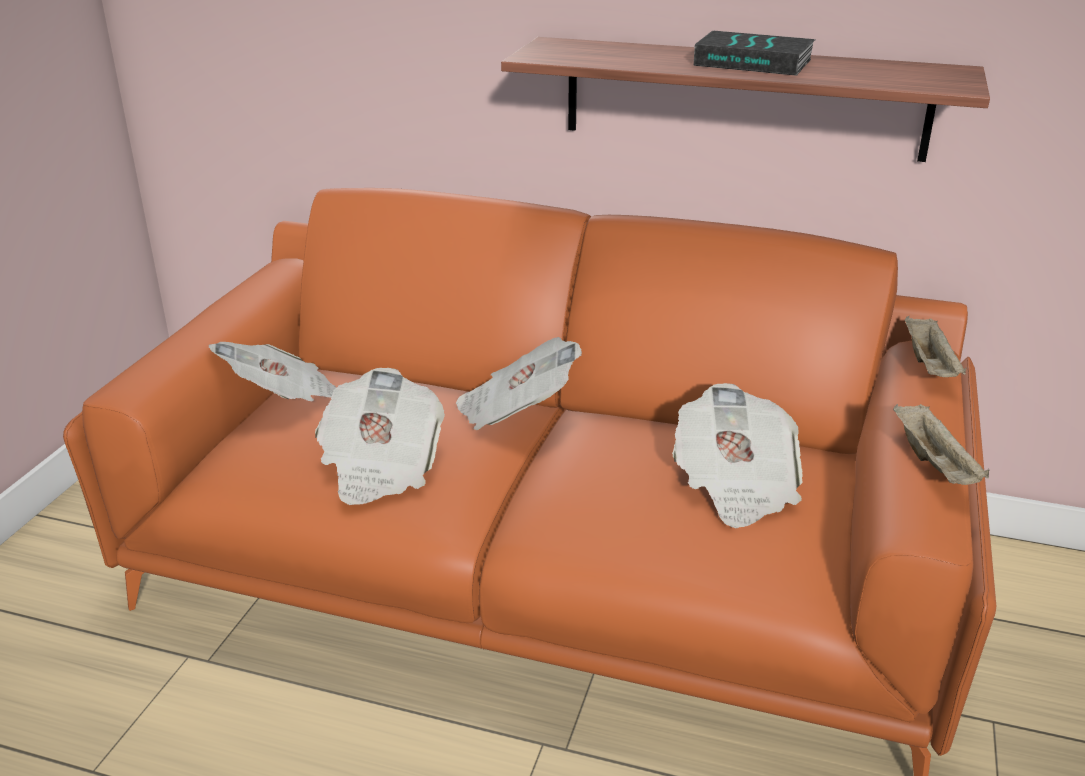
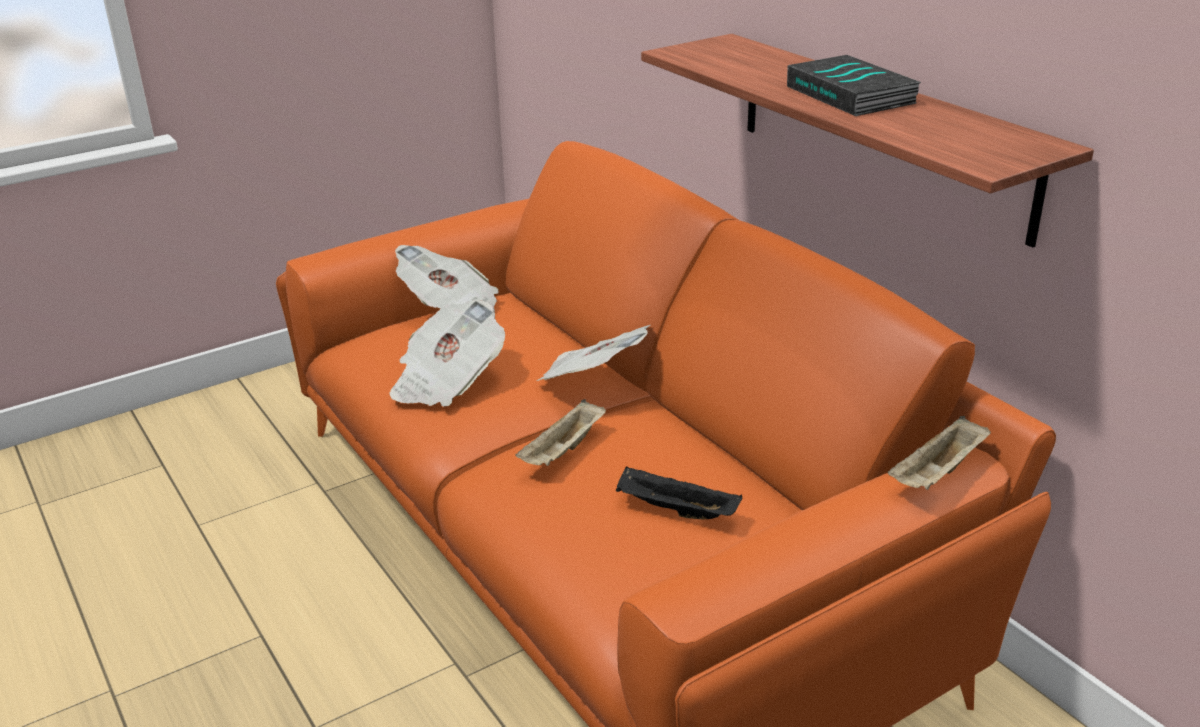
camera: 40 degrees right, 0 degrees up
(735, 486) = (674, 511): newspaper -> black tray
(935, 464) = (780, 554): beige tray -> beige tray (563, 451)

